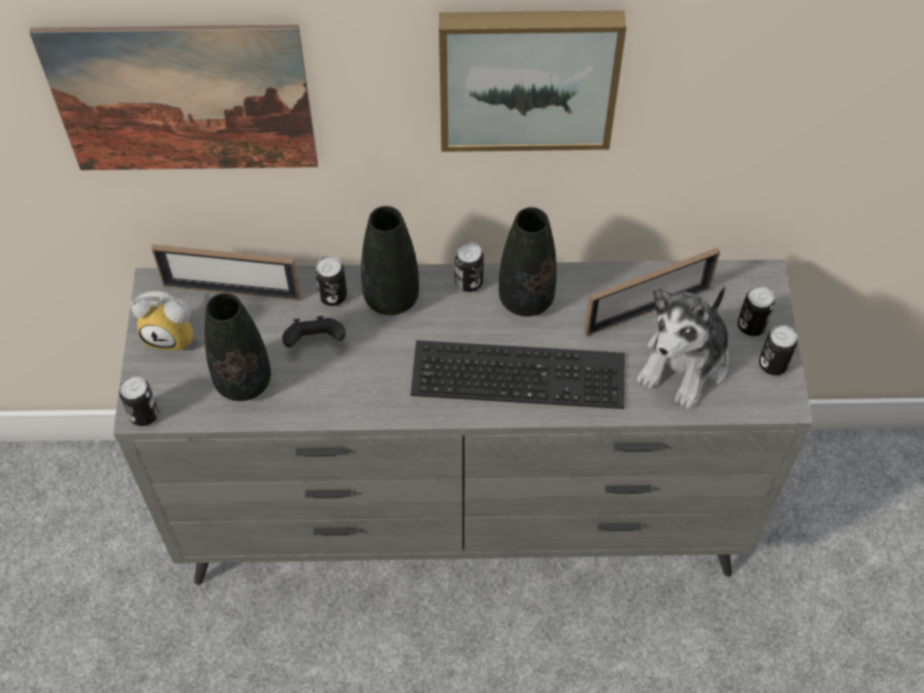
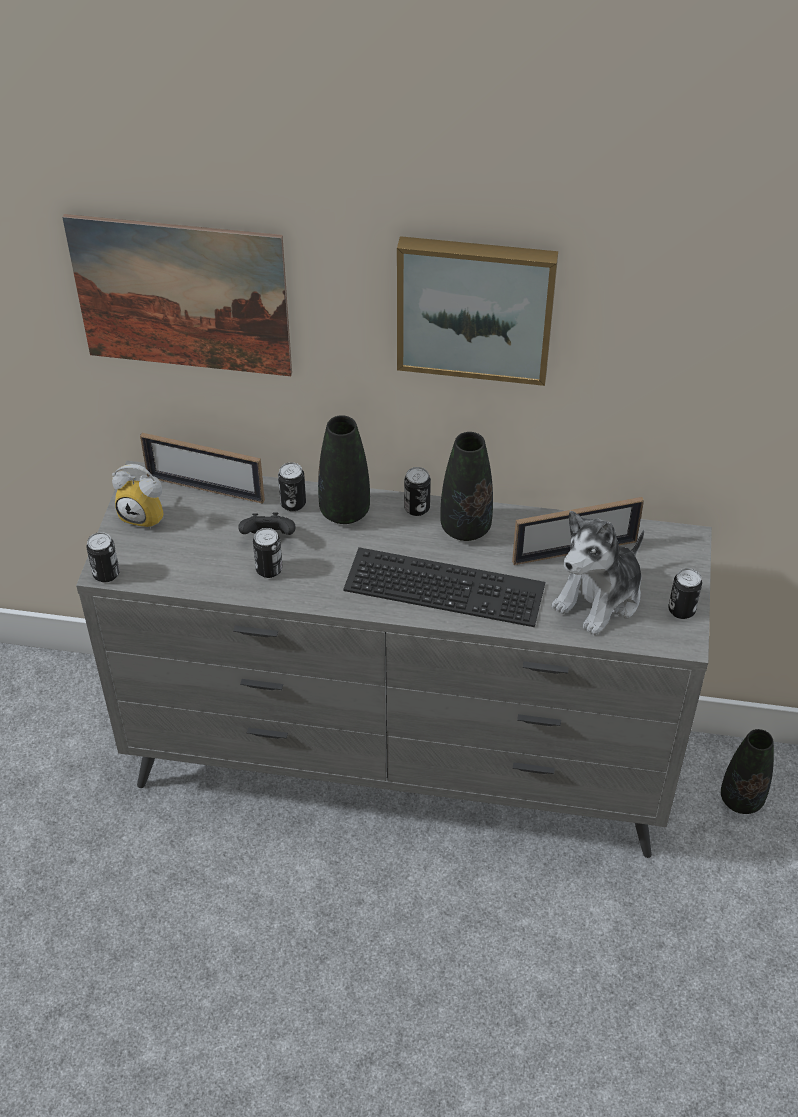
camera: 10 degrees right, 10 degrees down
(243, 381) = (198, 560): black vase -> black vase (741, 799)
(751, 326) = (668, 576): can -> can (269, 569)

